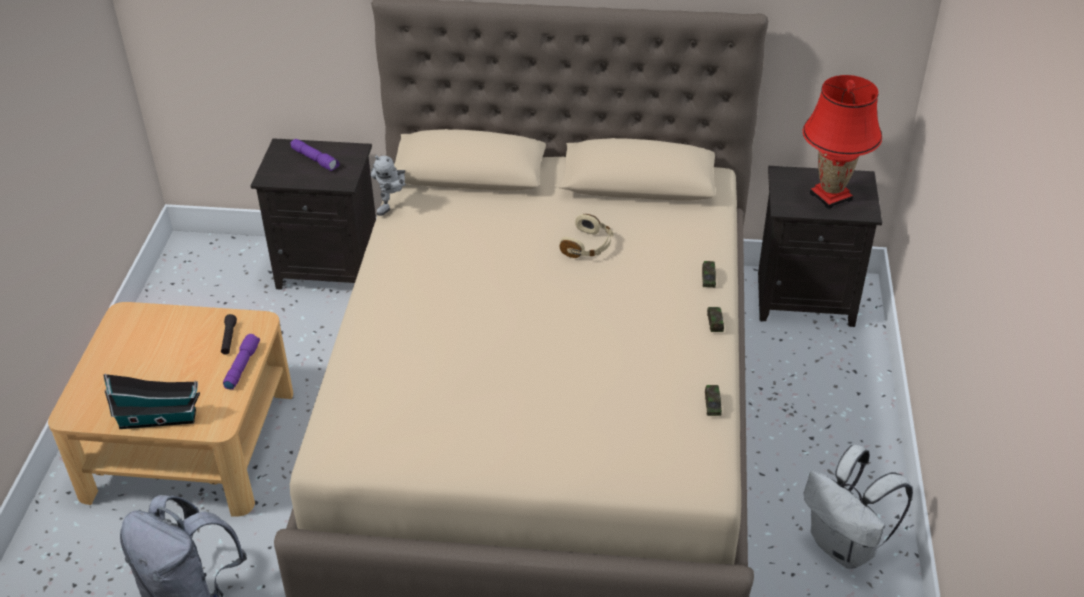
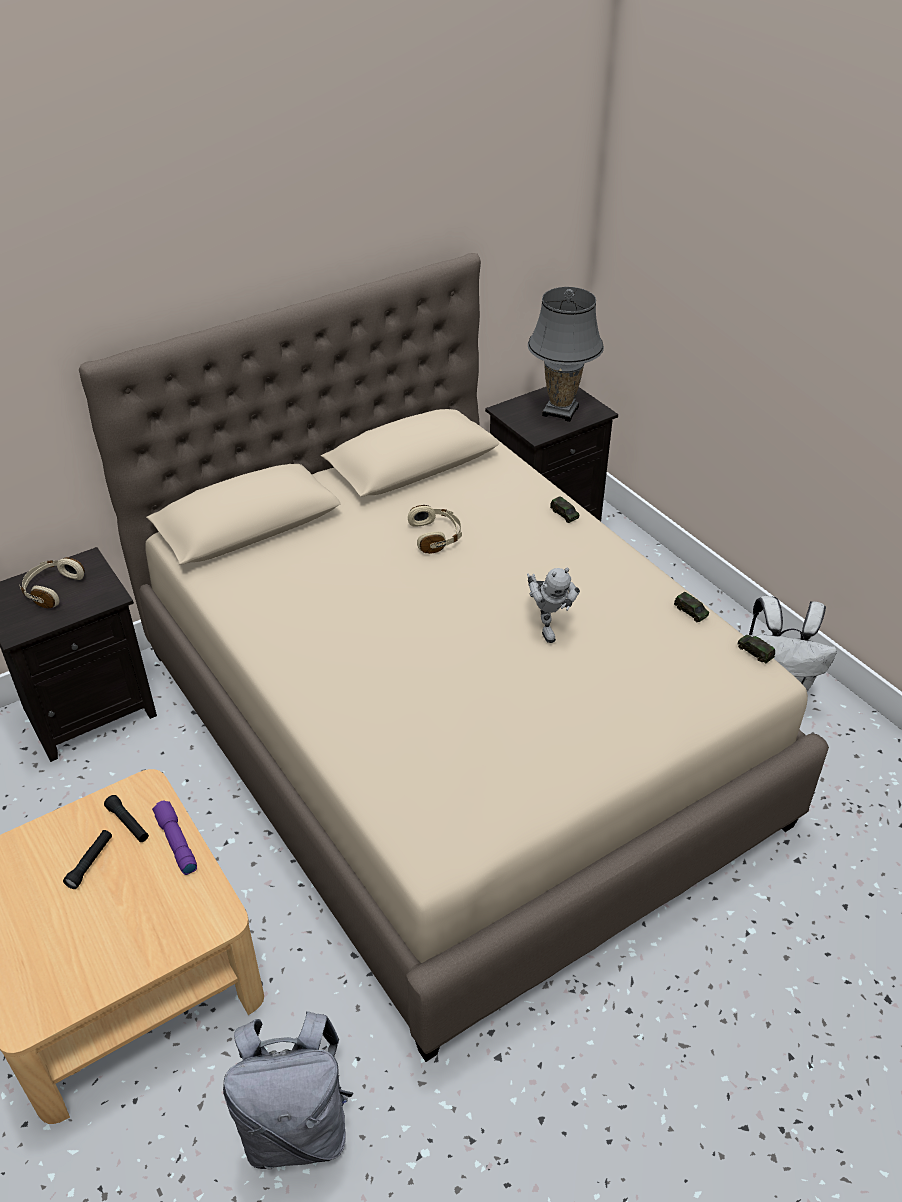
camera: 40 degrees left, 0 degrees up
(161, 419) = (144, 953): toy house -> none
(187, 349) = (90, 863): none -> black flashlight
(315, 160) = (52, 589): purple flashlight -> beige headphones
(393, 206) = (208, 589): toy robot -> toy robot (547, 625)
(715, 322) = (612, 546): toy car -> toy car (755, 652)
(830, 196) = (560, 411): red table lamp -> grey table lamp

